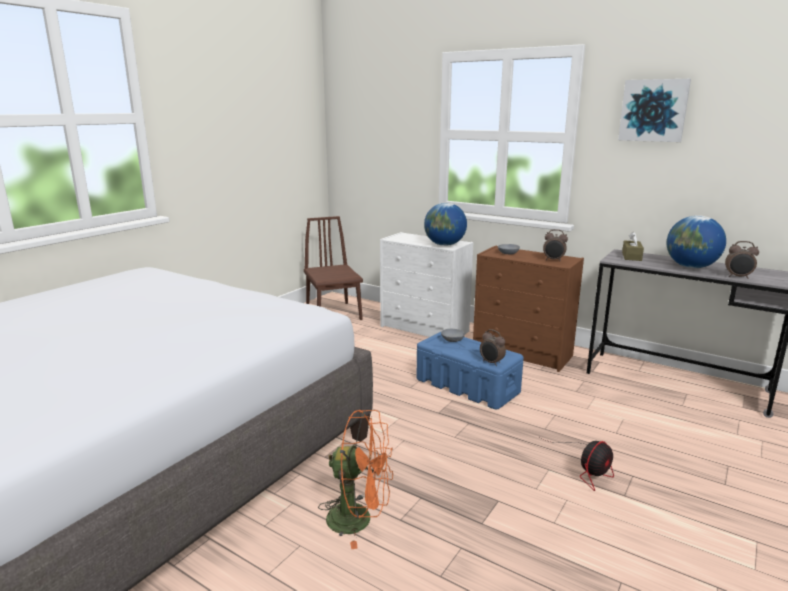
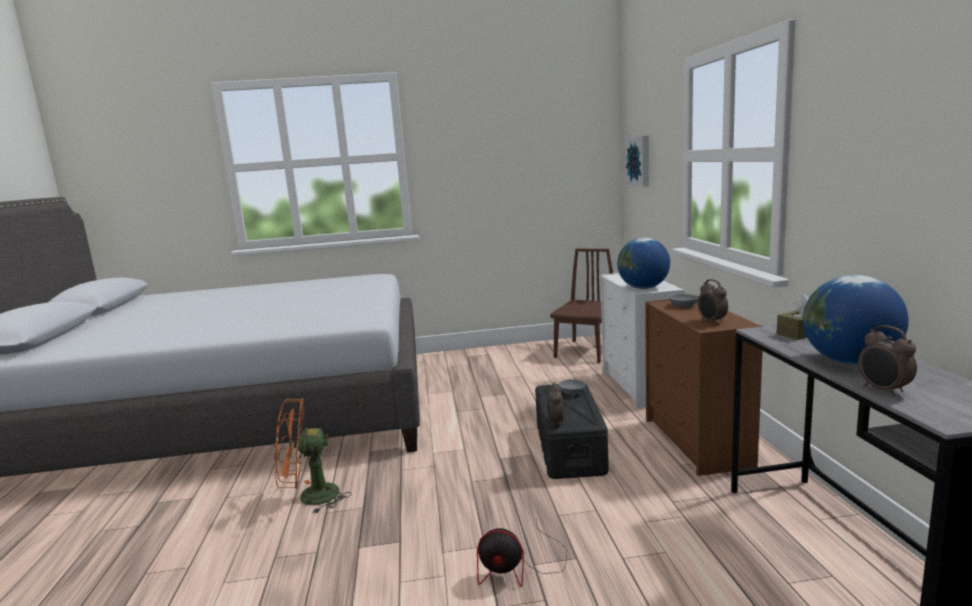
camera: 50 degrees right, 5 degrees down
(359, 519) = (310, 498): orange fan -> orange fan turned 105 degrees clockwise
(467, 386) = (570, 449): blue storage box -> black storage box
(653, 110) = (862, 103): picture -> picture (639, 161)

